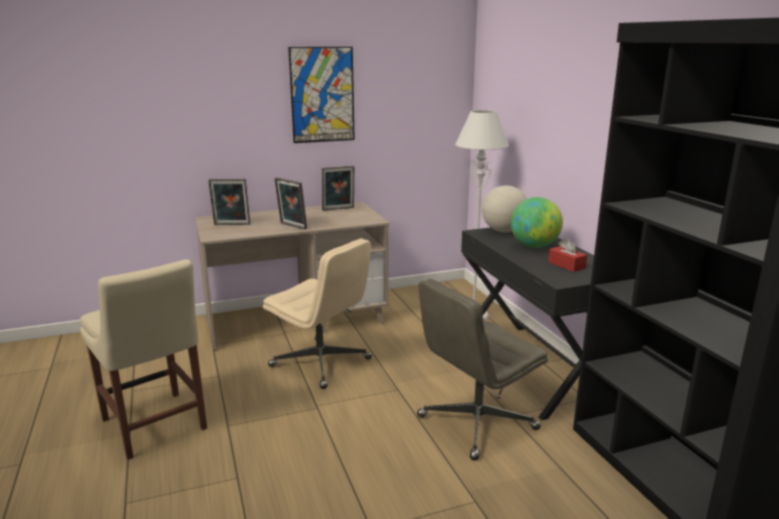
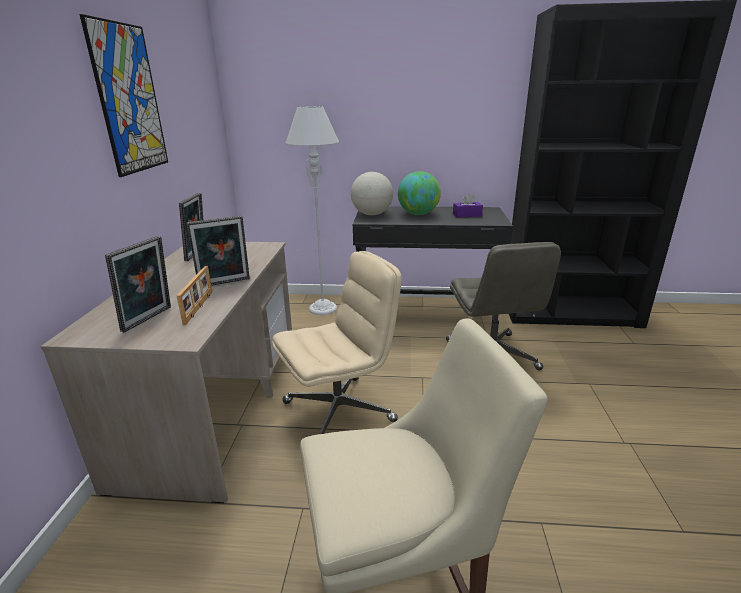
camera: 65 degrees left, 5 degrees up
(253, 229) = (199, 307): none -> picture frame
(566, 265) = (467, 215): red tissue box -> purple tissue box

